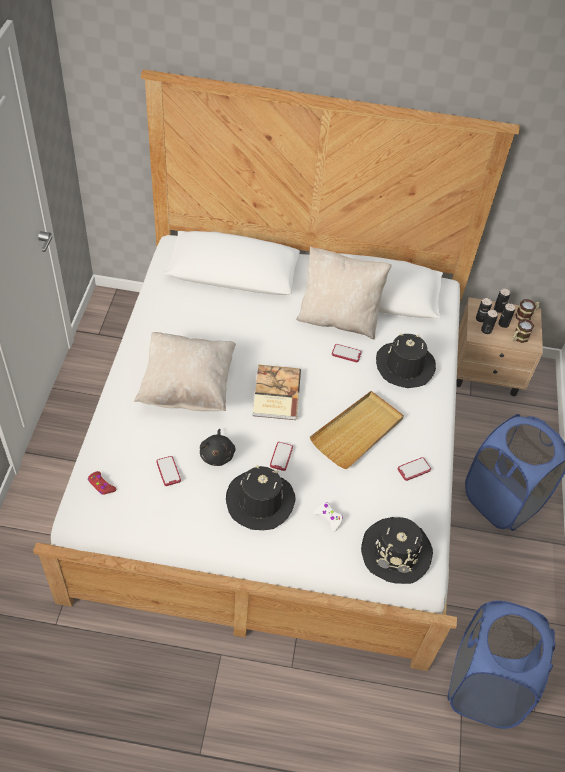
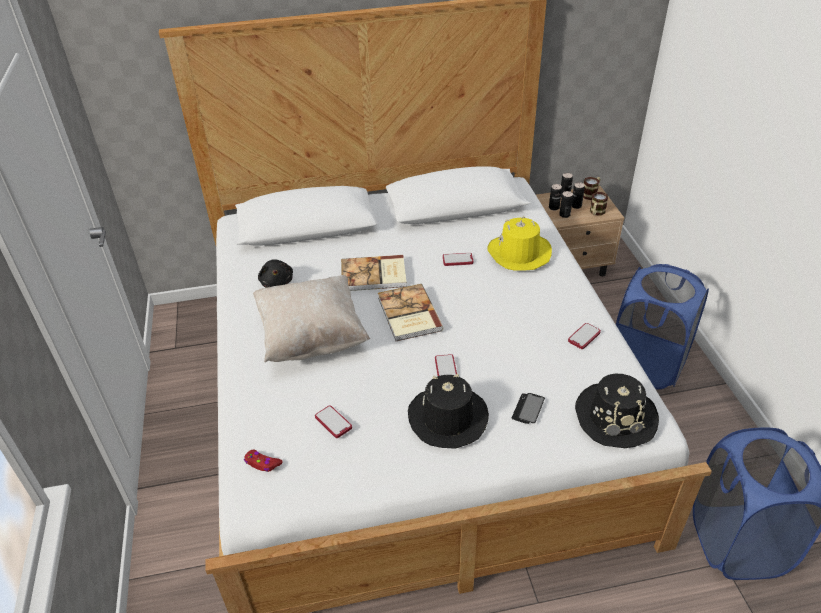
camera: 15 degrees left, 10 degrees down
(217, 454) = (378, 388): black plush toy -> black plush toy (277, 282)
(266, 344) = (374, 275): none -> book
(328, 518) = (528, 409): white game controller -> phone
(338, 319) = (433, 235): beige pillow -> none
(357, 431) = (509, 321): beige tray -> none
(404, 366) = (519, 253): black hat -> yellow hat

